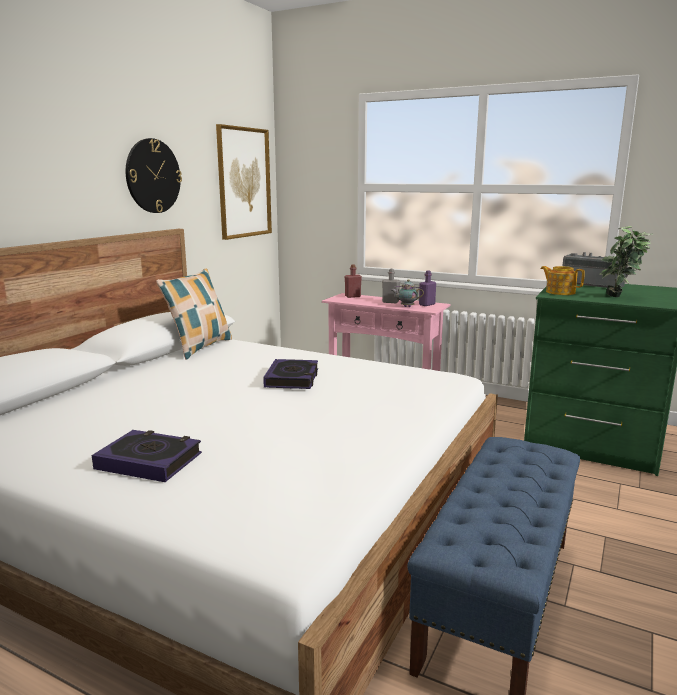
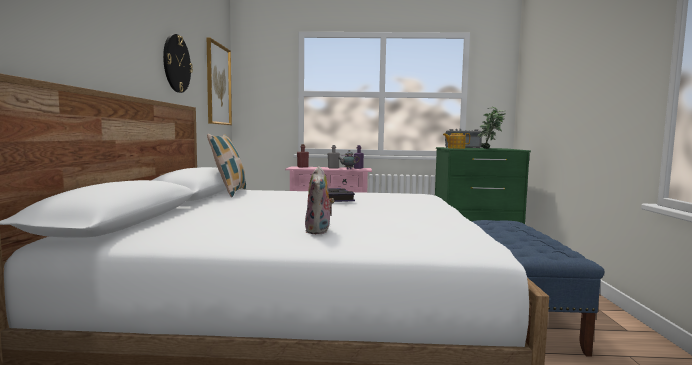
camera: 25 degrees left, 10 degrees down
(149, 461) = (319, 231): book -> plush toy

